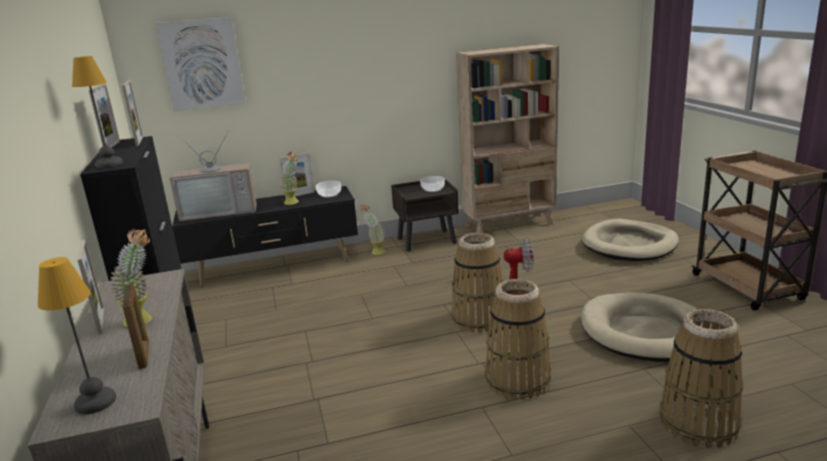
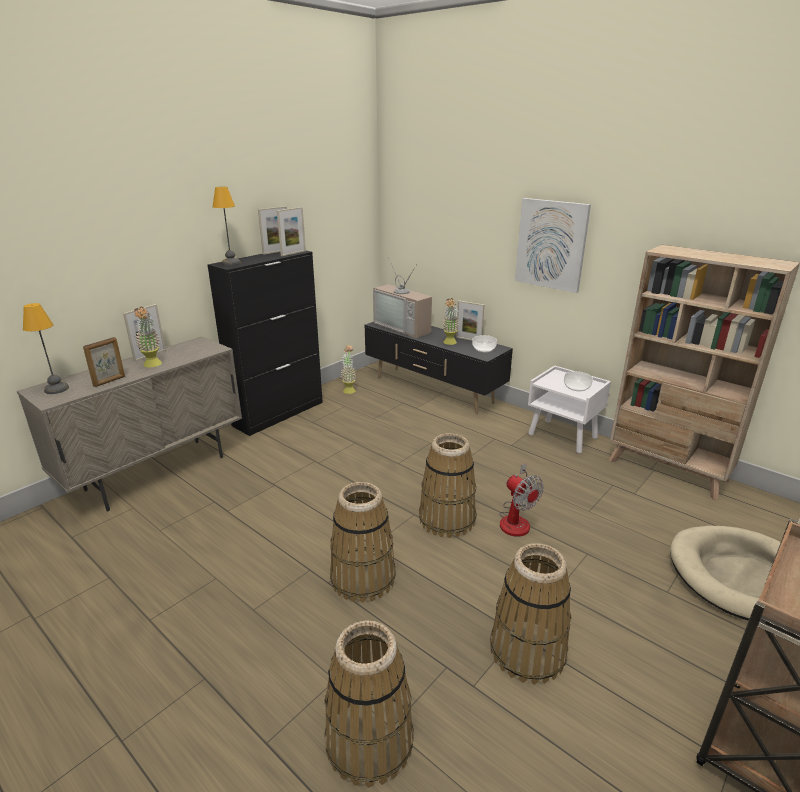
camera: 55 degrees right, 5 degrees up
(202, 64) = (428, 202): picture -> picture (551, 244)
(375, 251) = (509, 419): potted plant -> potted plant (349, 389)
(427, 240) = (563, 436): brown nightstand -> white nightstand
(646, 332) = (527, 651): beige dog bed -> basket

